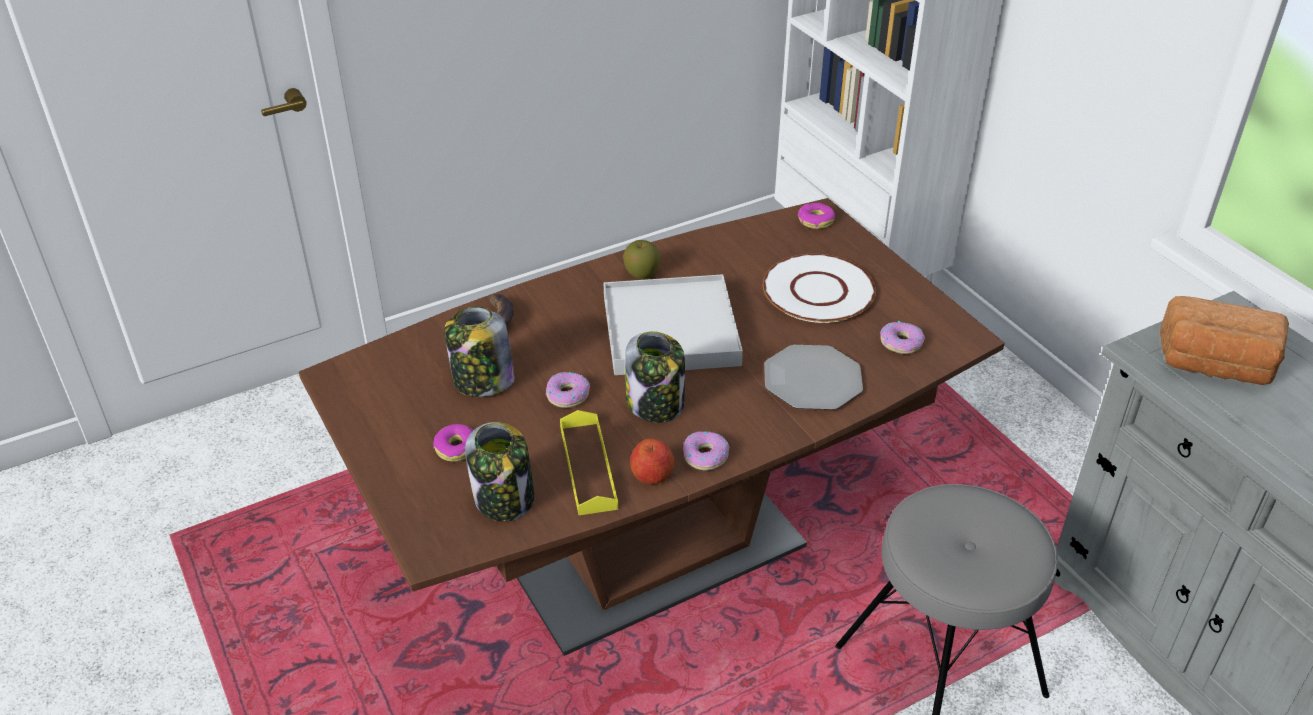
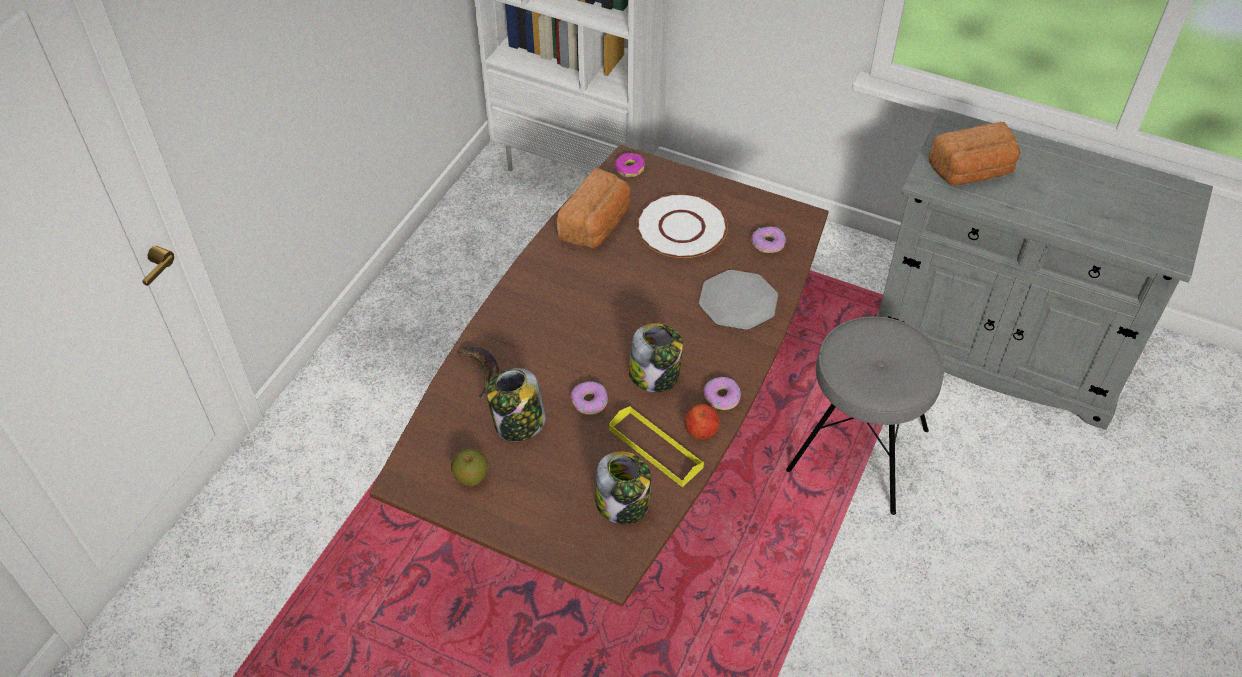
camera: 35 degrees left, 10 degrees up
(456, 448) = (553, 486): donut -> none
(641, 274) = (548, 274): apple -> apple (471, 477)
(670, 330) = (611, 311): white tray -> none
(732, 253) = (597, 225): none -> bread

